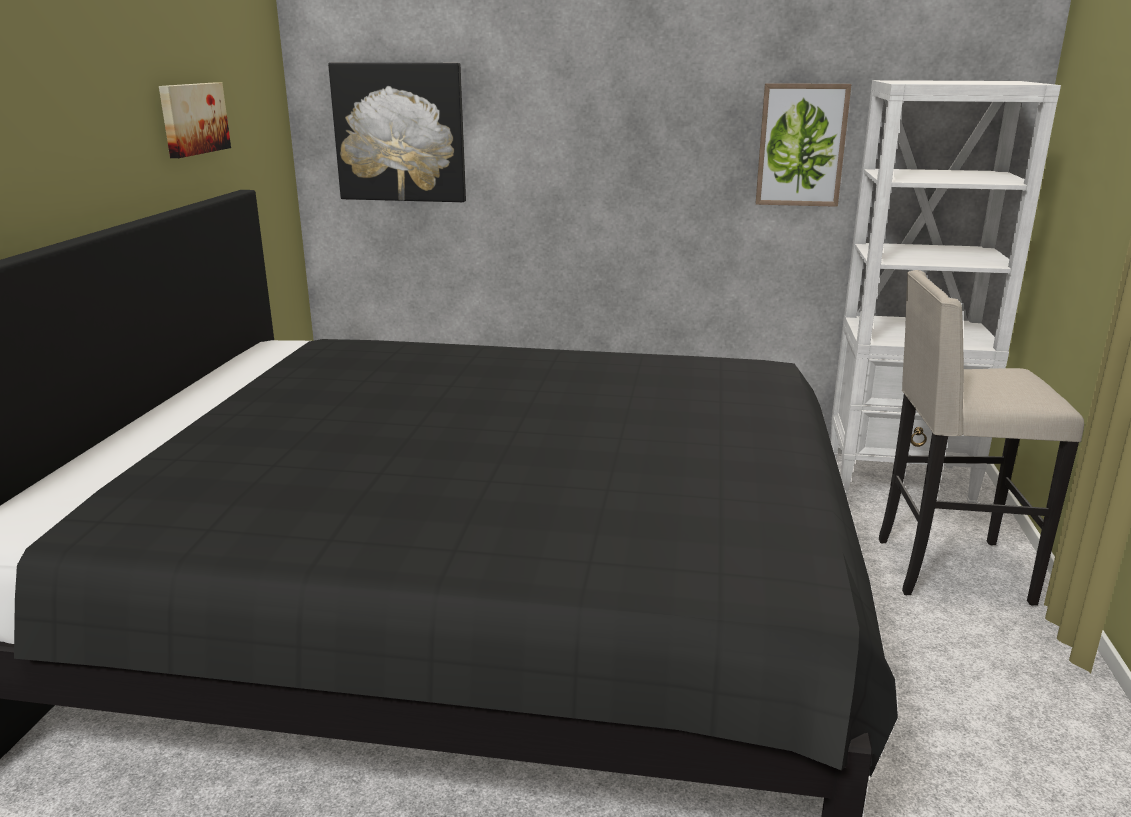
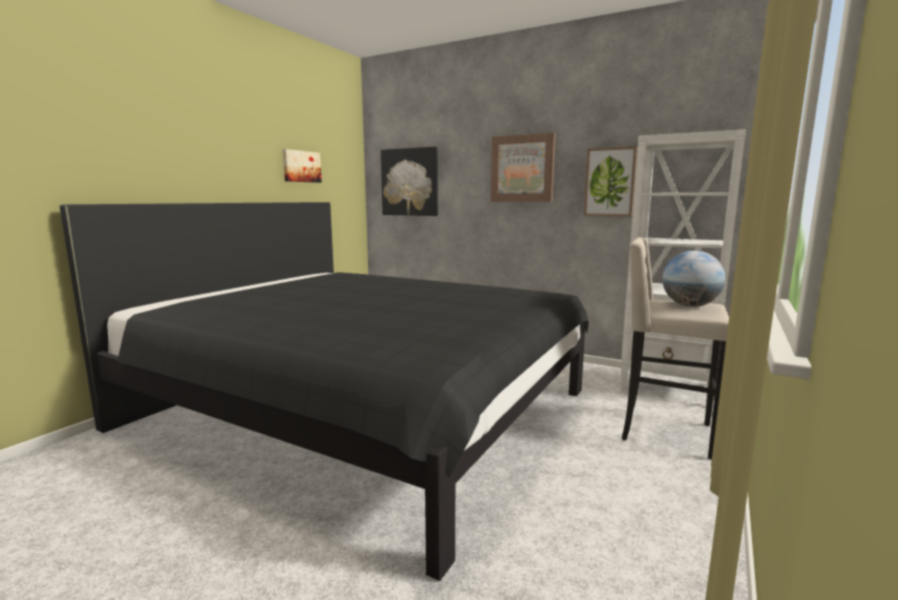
camera: 20 degrees right, 10 degrees down
(640, 115) = (522, 168): none -> picture
(1004, 383) = (690, 306): none -> globe

